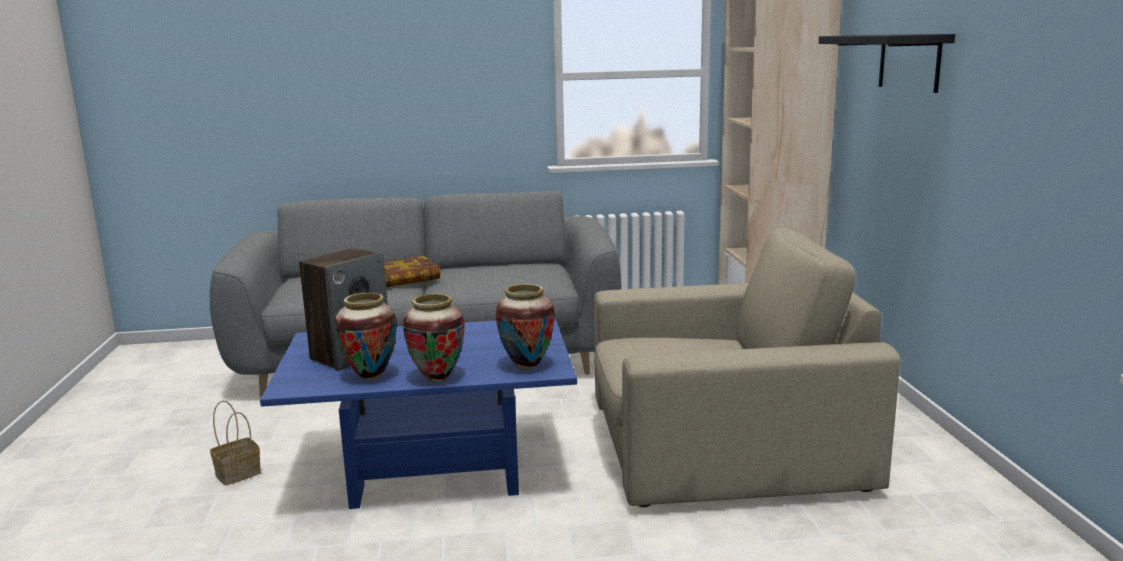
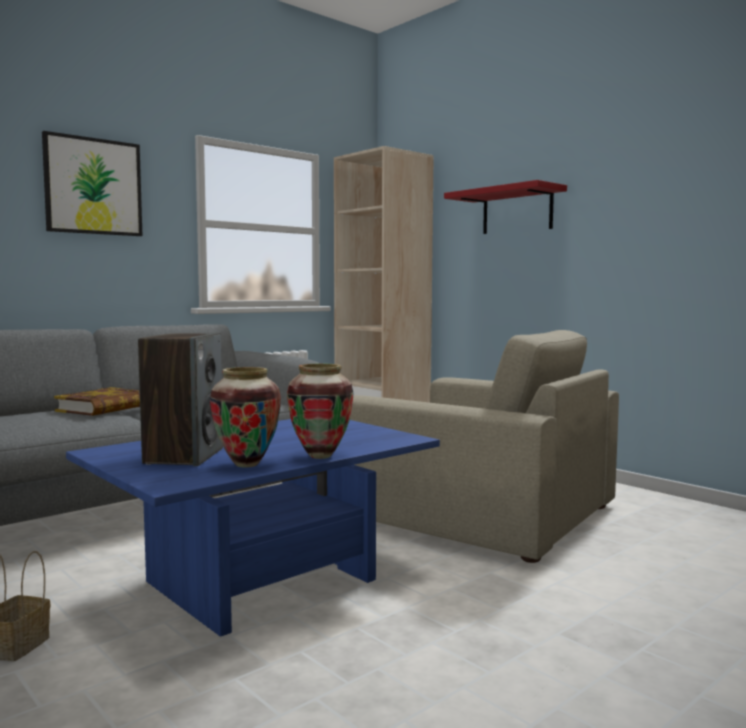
camera: 35 degrees left, 10 degrees down
(444, 52) = (93, 186): none -> picture
(526, 366) = (381, 439): vase -> none
(721, 446) = (477, 513): beige armchair -> beige armchair turned 75 degrees clockwise
(909, 62) = (517, 211): black shelf -> red shelf

